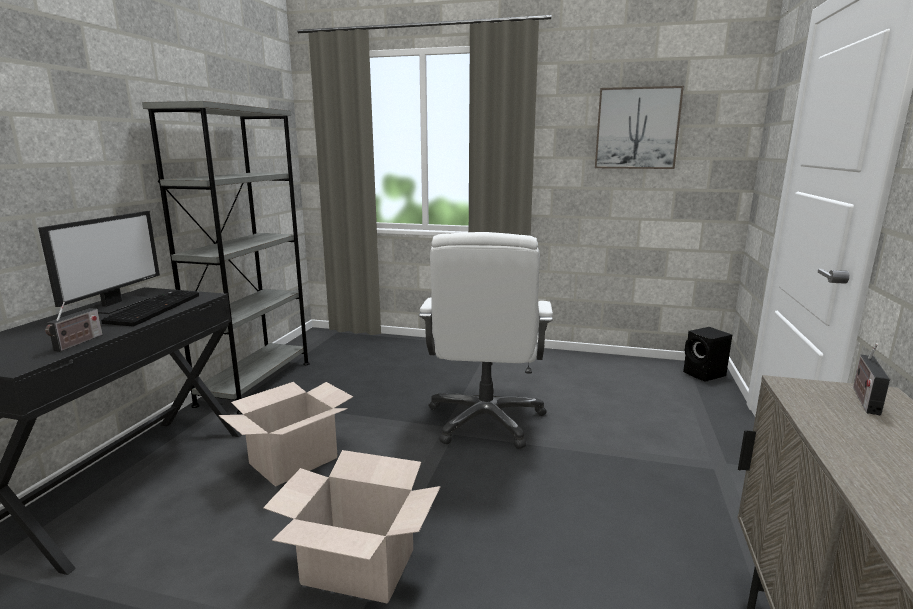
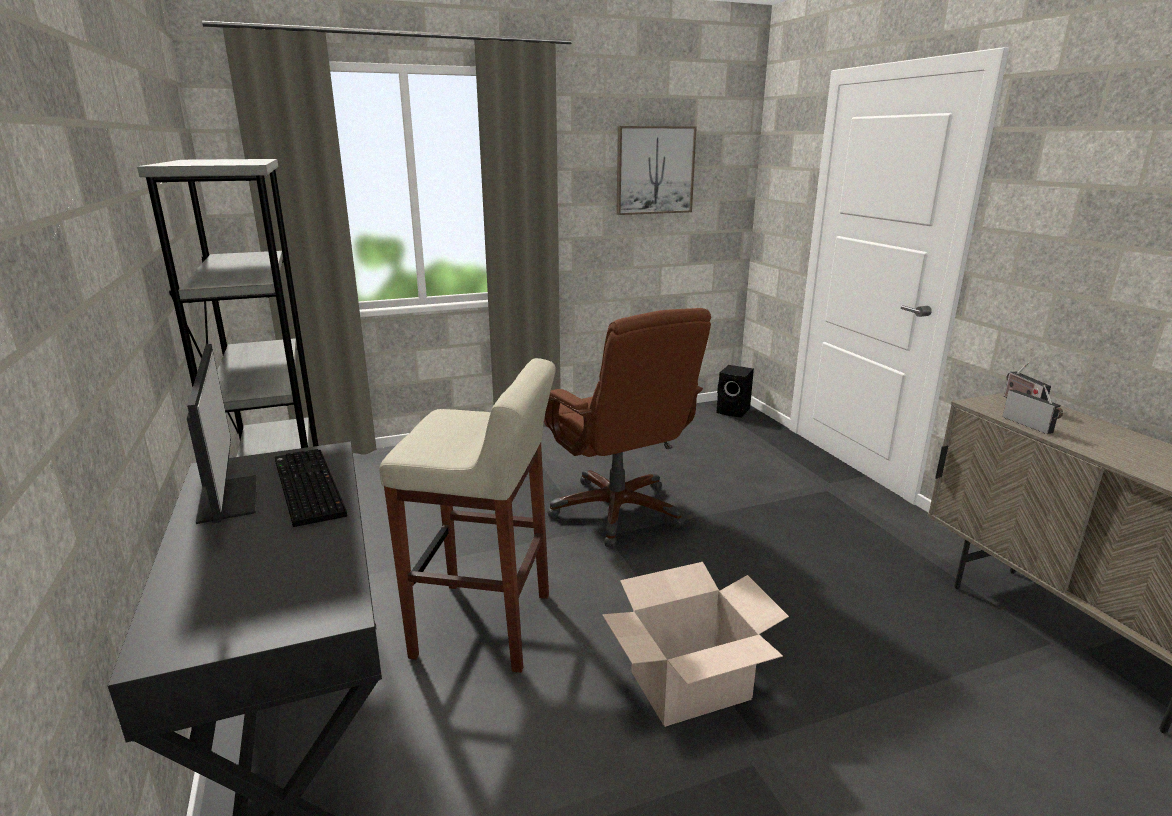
camera: 35 degrees left, 5 degrees up
(77, 343) = (333, 560): radio -> radio (1030, 425)
(294, 461) = (485, 626): cardboard box -> beige stool
(485, 420) = (617, 511): white office chair -> brown office chair

